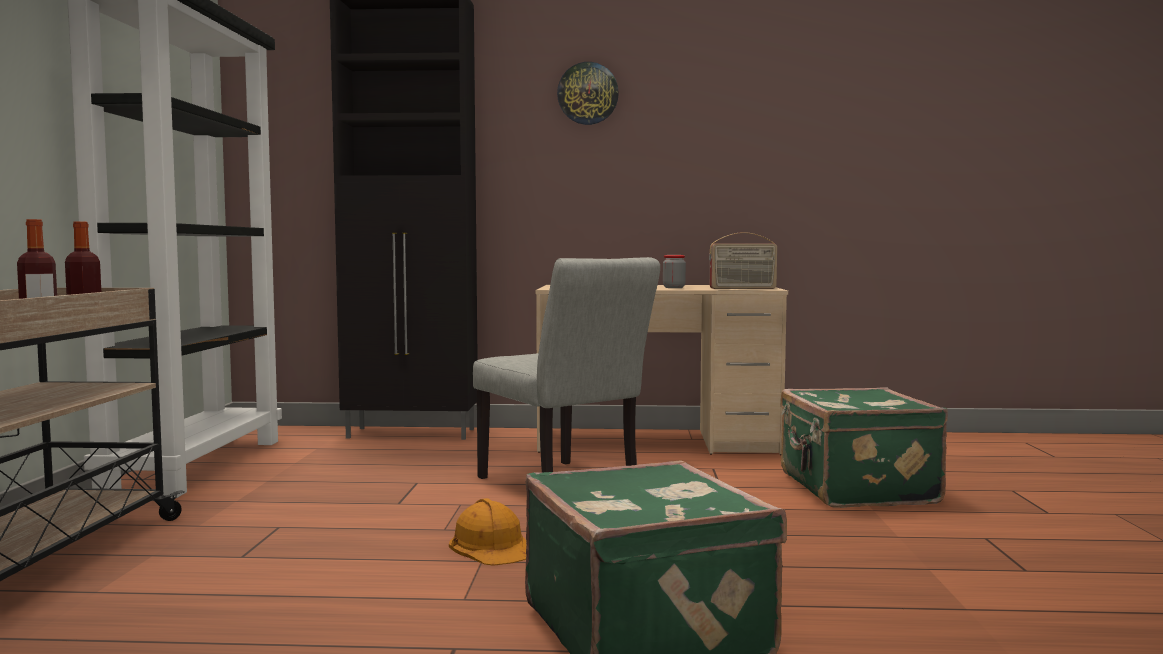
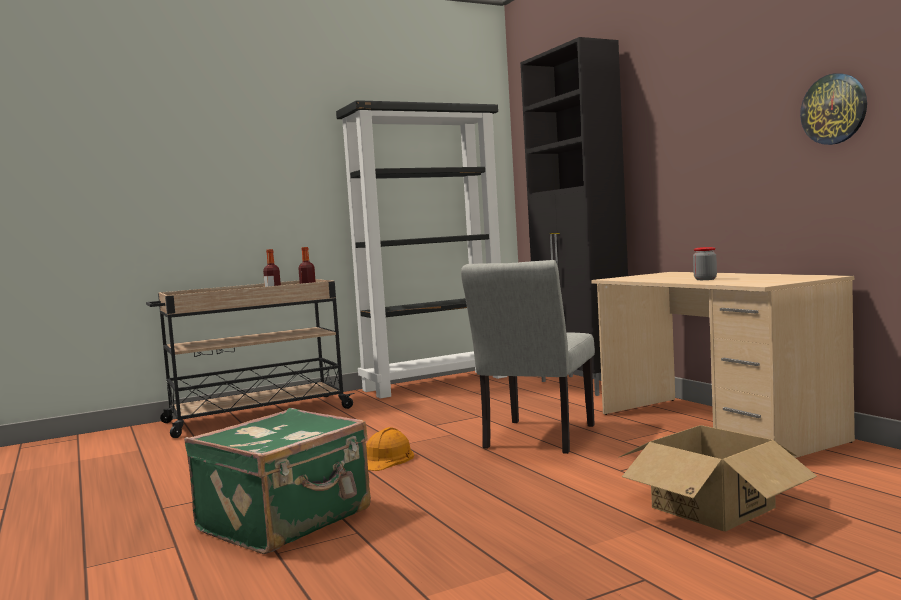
camera: 60 degrees right, 0 degrees up
(588, 93) = (696, 94): wall clock -> wall clock (834, 109)
(743, 288) = (747, 282): radio -> none
(854, 489) = (712, 507): green suitcase -> cardboard box

